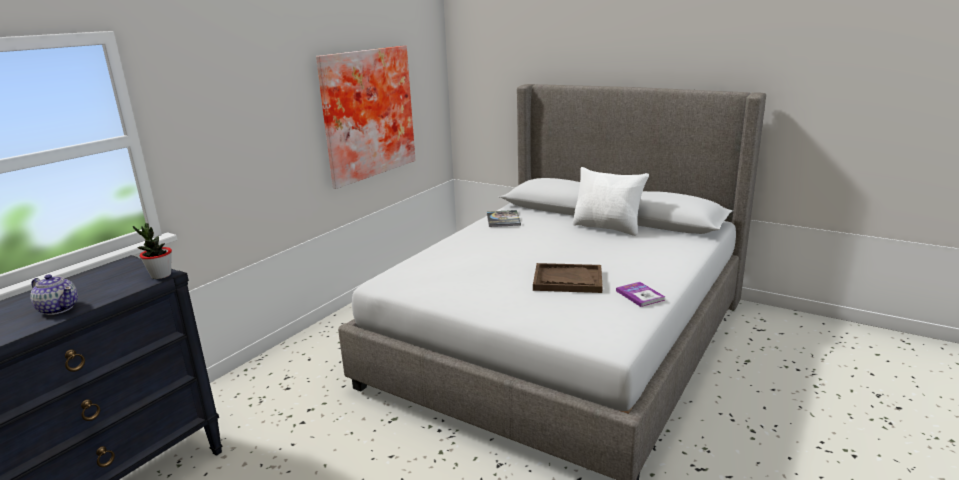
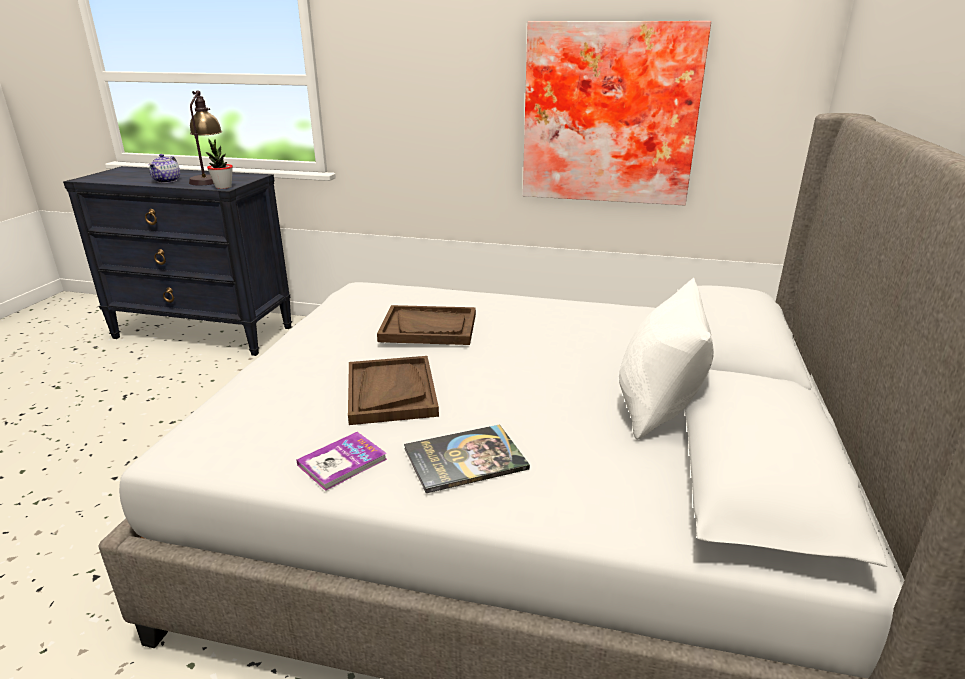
camera: 70 degrees right, 5 degrees up
(98, 284) = (209, 179): none -> table lamp
(490, 262) = (429, 328): none -> brown tray
(503, 219) = (615, 316): book -> book (465, 459)

